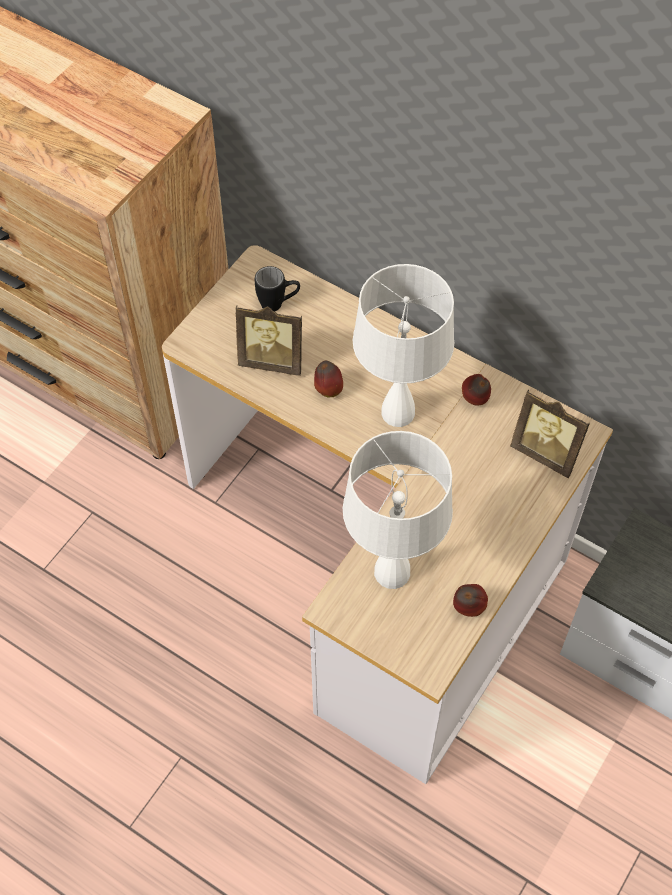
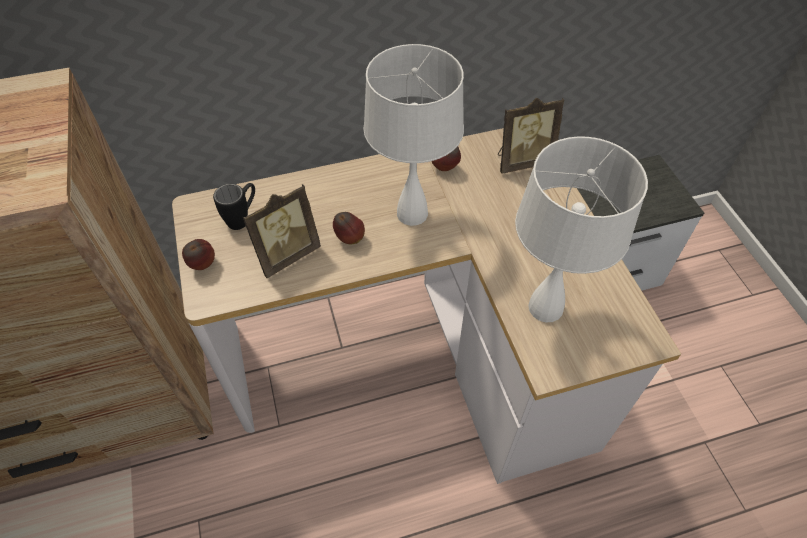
camera: 50 degrees left, 5 degrees down
(468, 608) = (614, 283): apple -> apple (203, 265)

